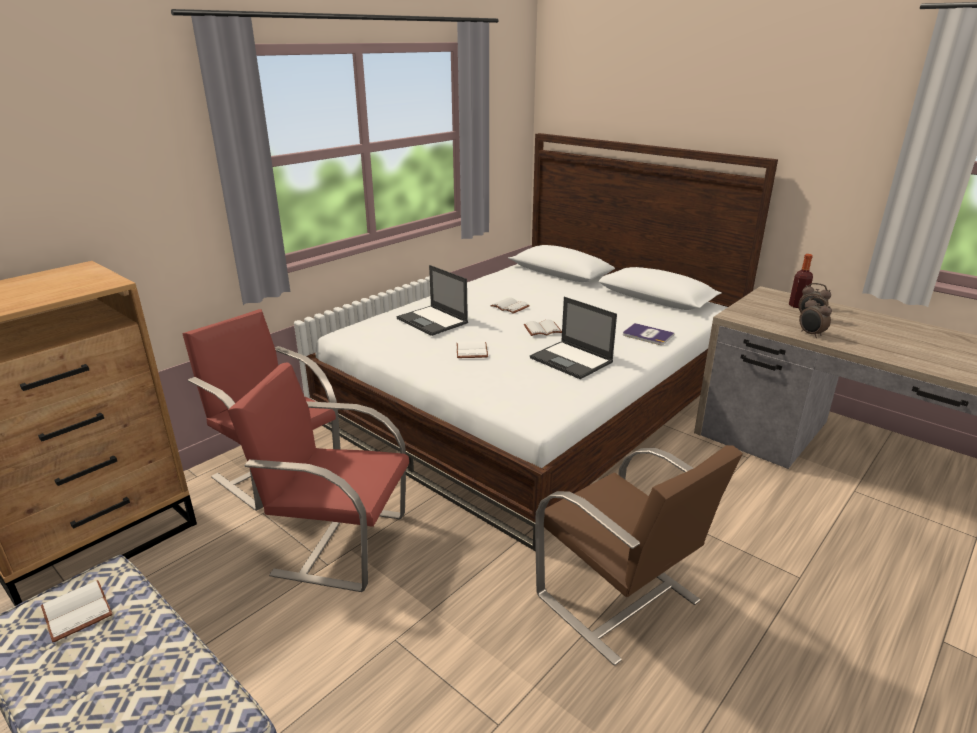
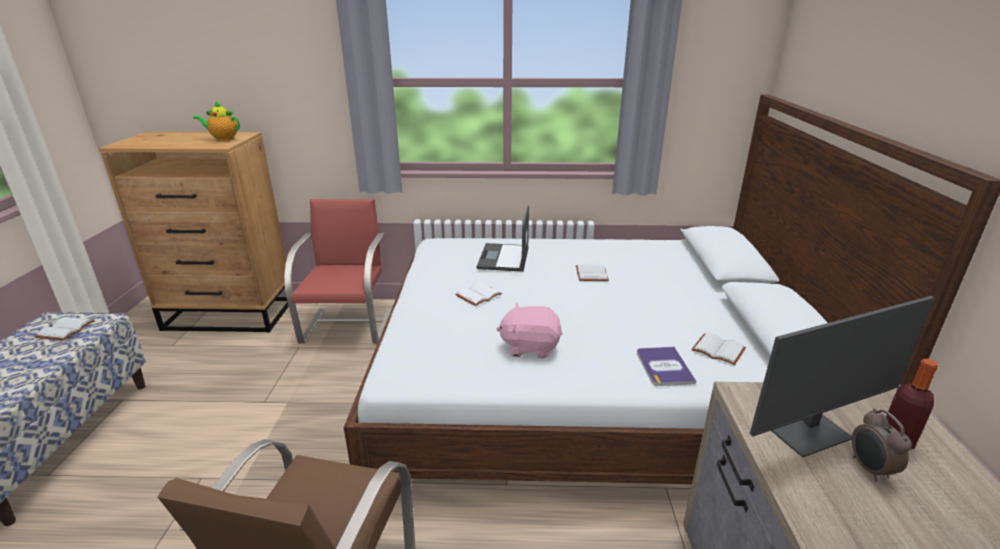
camera: 50 degrees right, 0 degrees up
(75, 278) = (223, 139): none -> teapot
(339, 542) = (291, 393): red chair -> none
(542, 330) = (569, 307): white book -> white book (717, 350)
(572, 360) = (530, 347): laptop -> pink plush toy
(774, 317) = (807, 431): none -> monitor
(811, 334) = (806, 488): alarm clock -> none

